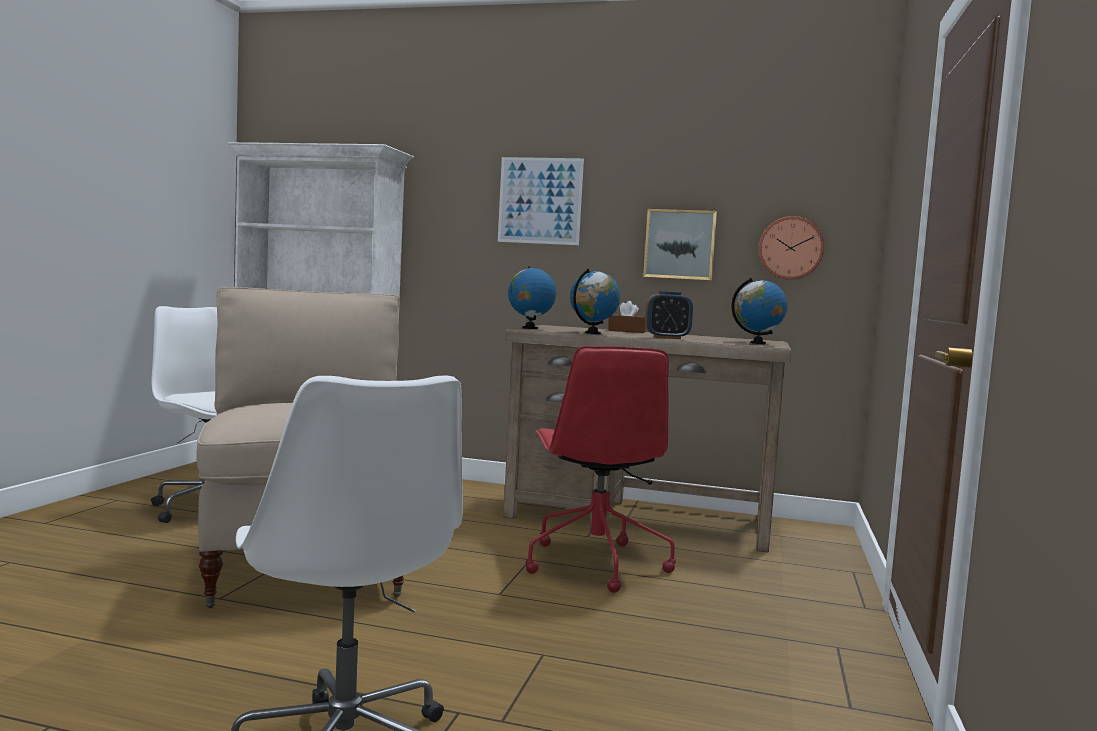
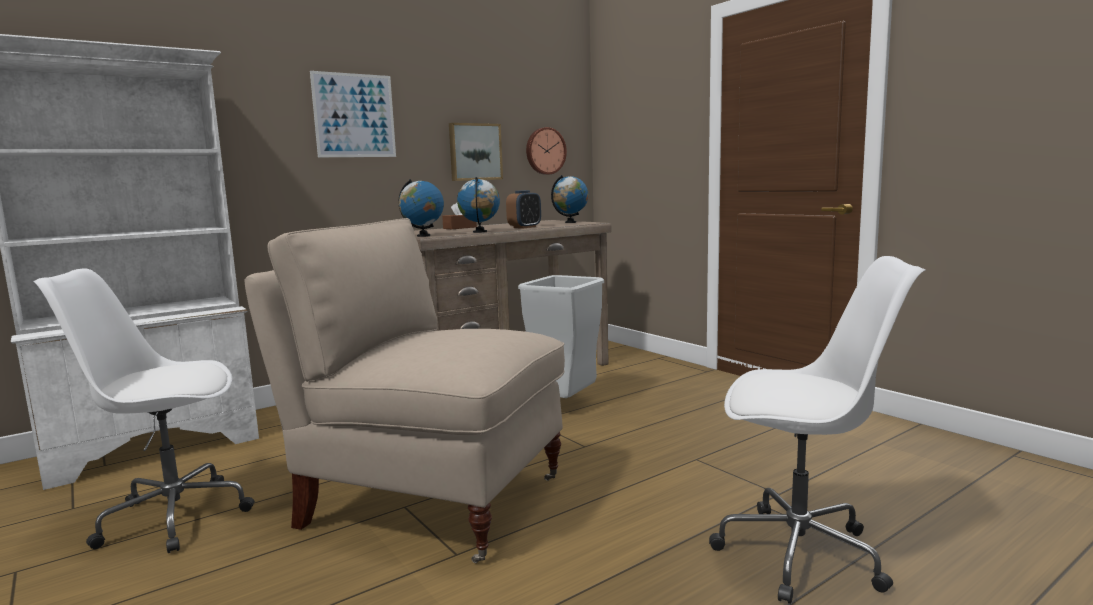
camera: 50 degrees left, 5 degrees up
(594, 562) = (565, 406): red office chair -> grey trash can

